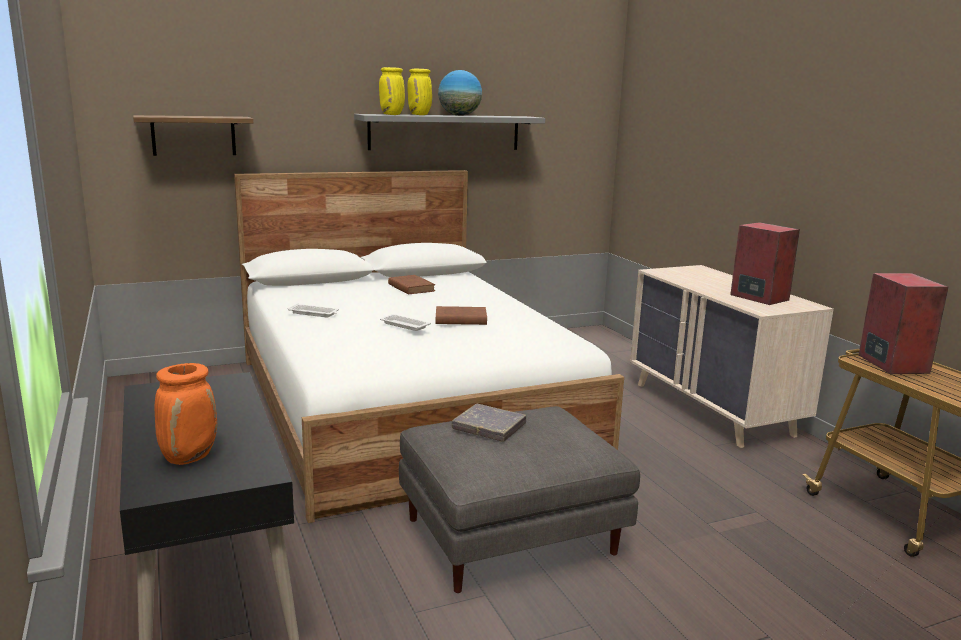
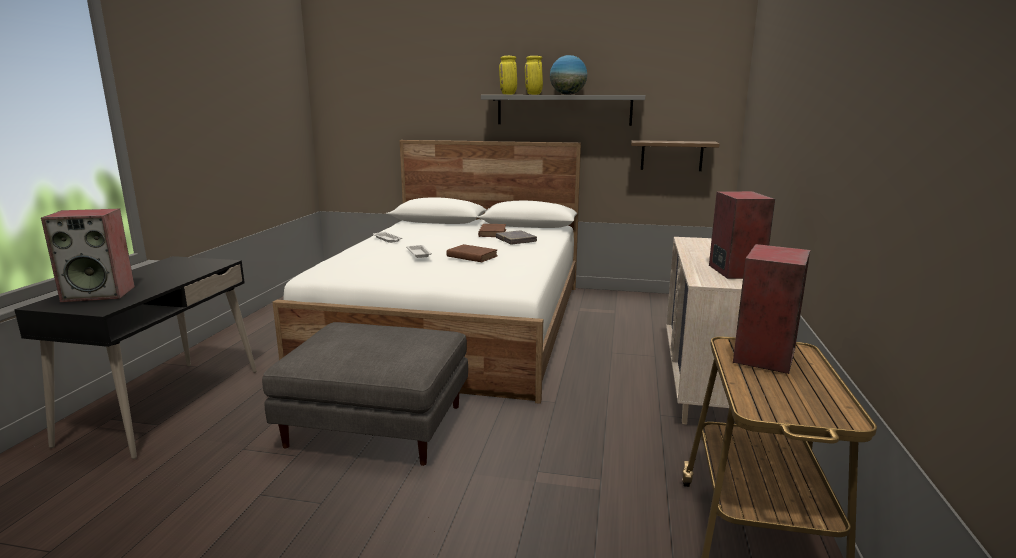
camera: 35 degrees right, 0 degrees up
(189, 457) = (100, 294): orange vase -> speaker
(193, 135) = (377, 112): shelf -> shelf (671, 155)
(489, 427) = (369, 331): grey book -> grey book (516, 240)

